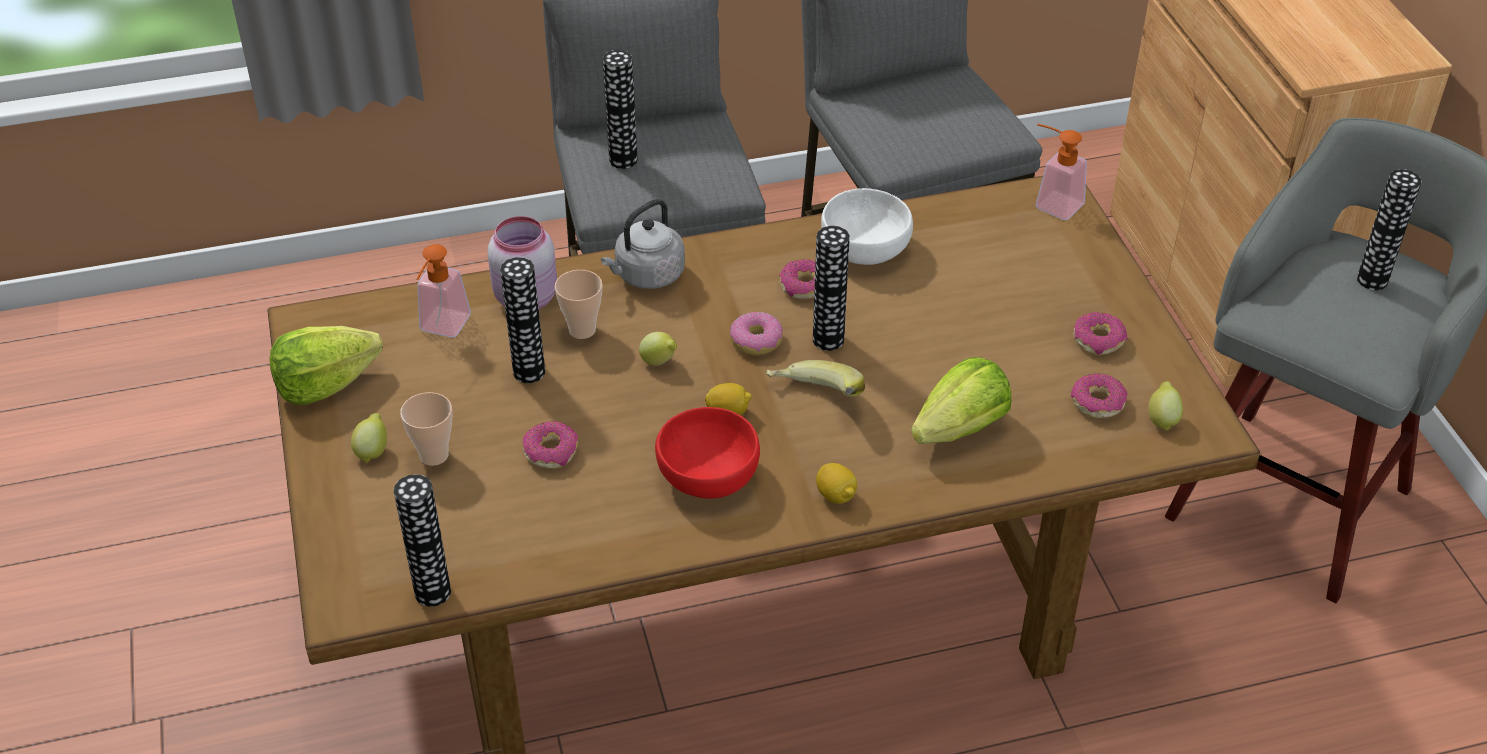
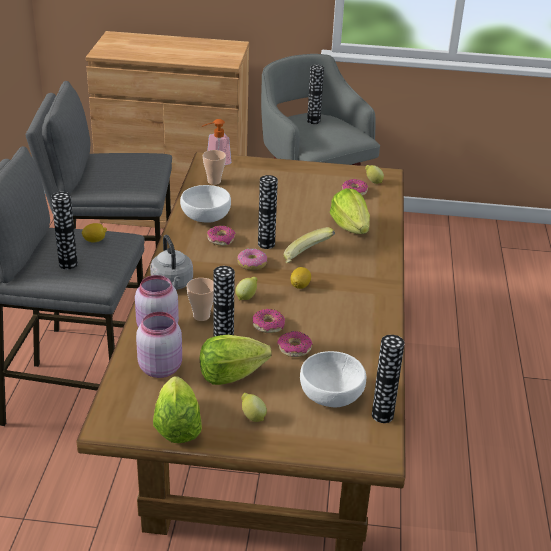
camera: 70 degrees left, 10 degrees down
(434, 455) = (271, 393): cup -> cup (214, 181)
(441, 329) = (160, 367): soap dispenser -> pink jar
(457, 402) = (231, 374): none -> lettuce
(458, 520) = (330, 394): none -> white bowl
(708, 476) = (342, 303): red bowl -> none
(836, 495) = (376, 270): lemon -> lemon (95, 240)
(1098, 340) = (315, 180): donut -> donut (268, 325)

